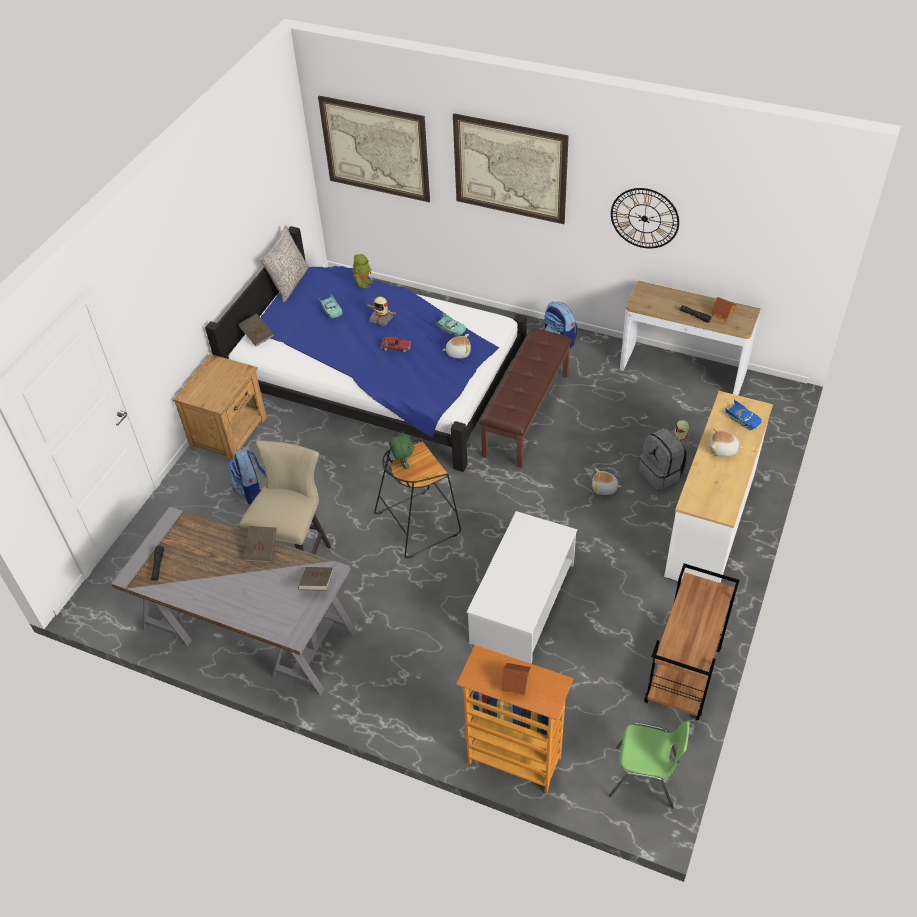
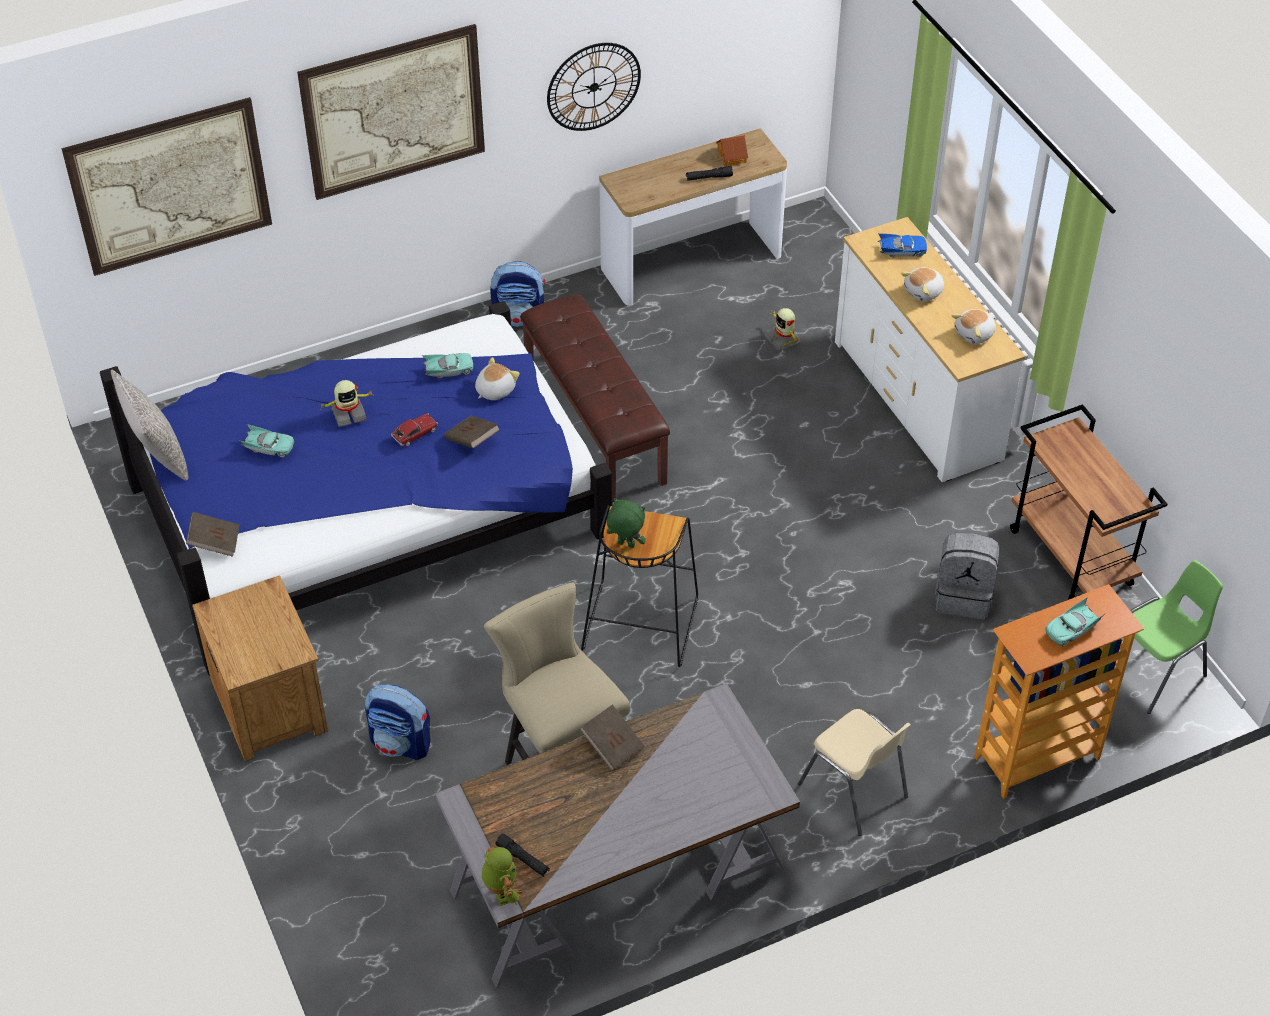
camera: 50 degrees left, 0 degrees up
(317, 584) = (721, 727): brown book -> brown book (472, 441)
(363, 282) = (259, 388): toy robot -> toy robot (501, 891)
(402, 689) = (854, 791): none -> beige chair
(516, 683) = (1072, 629): toy house -> turquoise toy car
(522, 603) = (852, 614): white coffee table -> none
(604, 488) = (776, 441): plush toy -> plush toy (975, 334)
(661, 474) = (810, 385): grey backpack -> grey backpack (963, 596)

